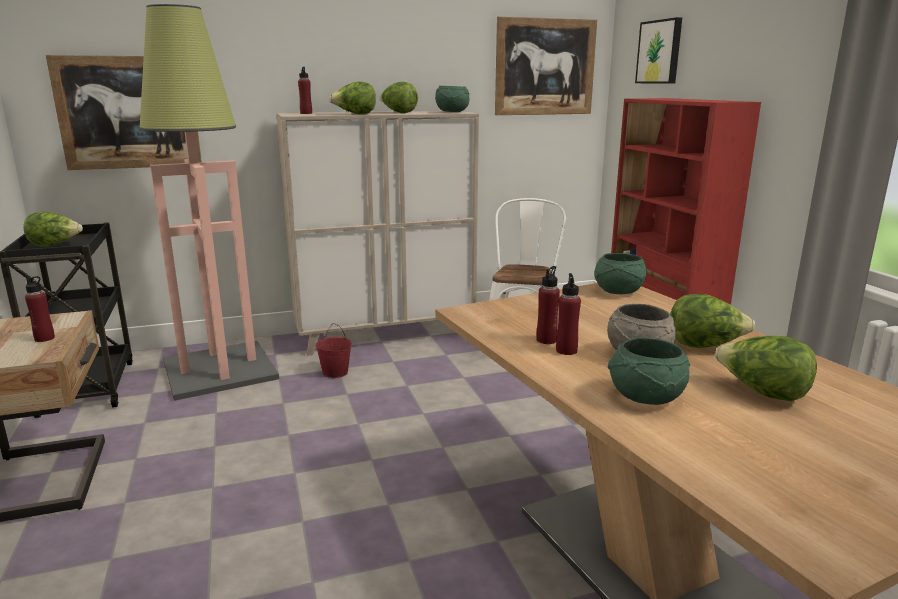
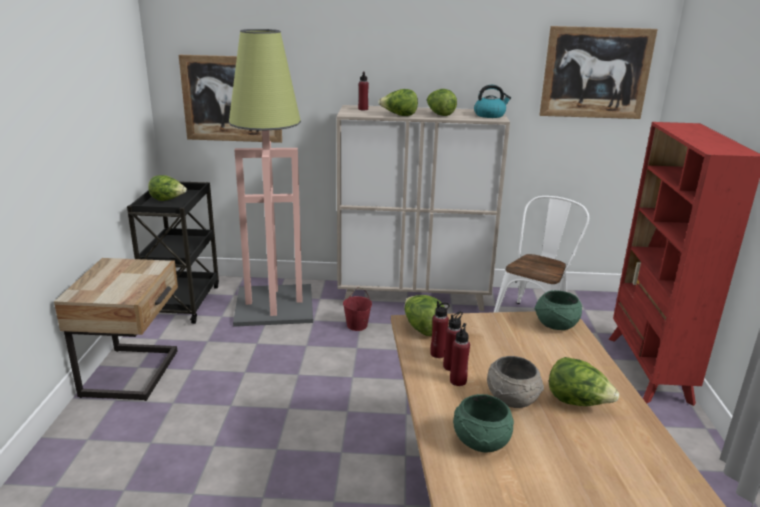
camera: 20 degrees right, 5 degrees up
(44, 338) = (136, 282): red bottle -> red bottle (438, 353)
(452, 112) = (490, 115): green bowl -> kettle
(660, 52) = (704, 75): picture -> none
(762, 393) = (580, 462): lettuce -> lettuce (422, 329)

